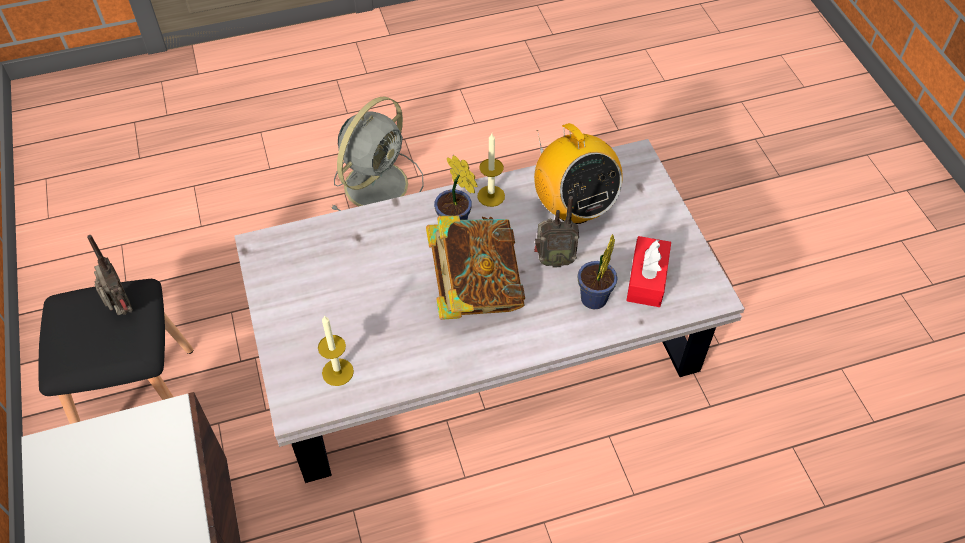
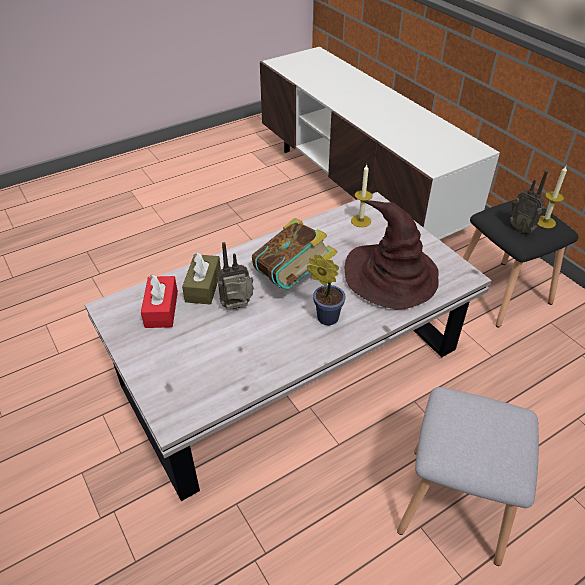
camera: 165 degrees right, 10 degrees down
(350, 265) = (392, 276): none -> brown hat
(378, 183) = (455, 505): grey fan -> grey stool
(491, 196) = (306, 349): candle -> candle (545, 222)
(573, 208) = (229, 354): radio -> none
(592, 302) = (203, 286): potted plant -> brown tissue box

